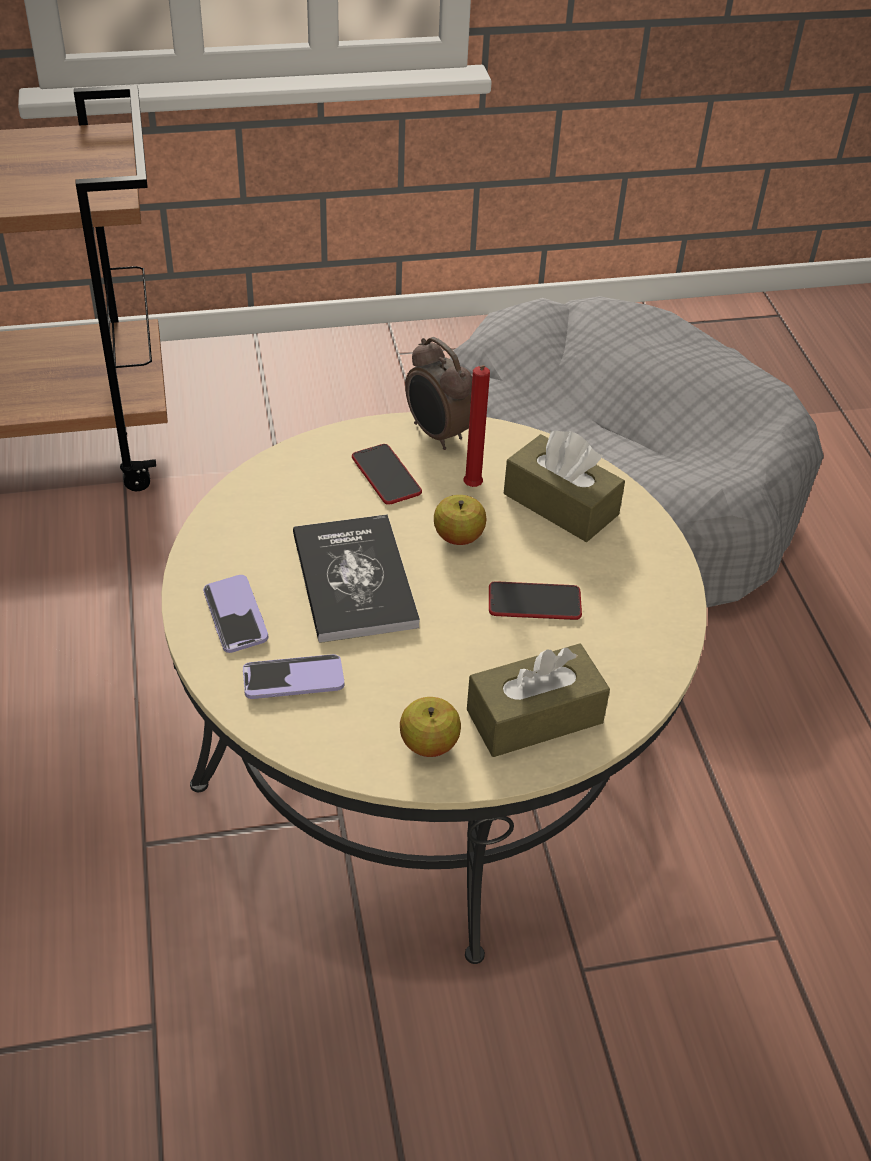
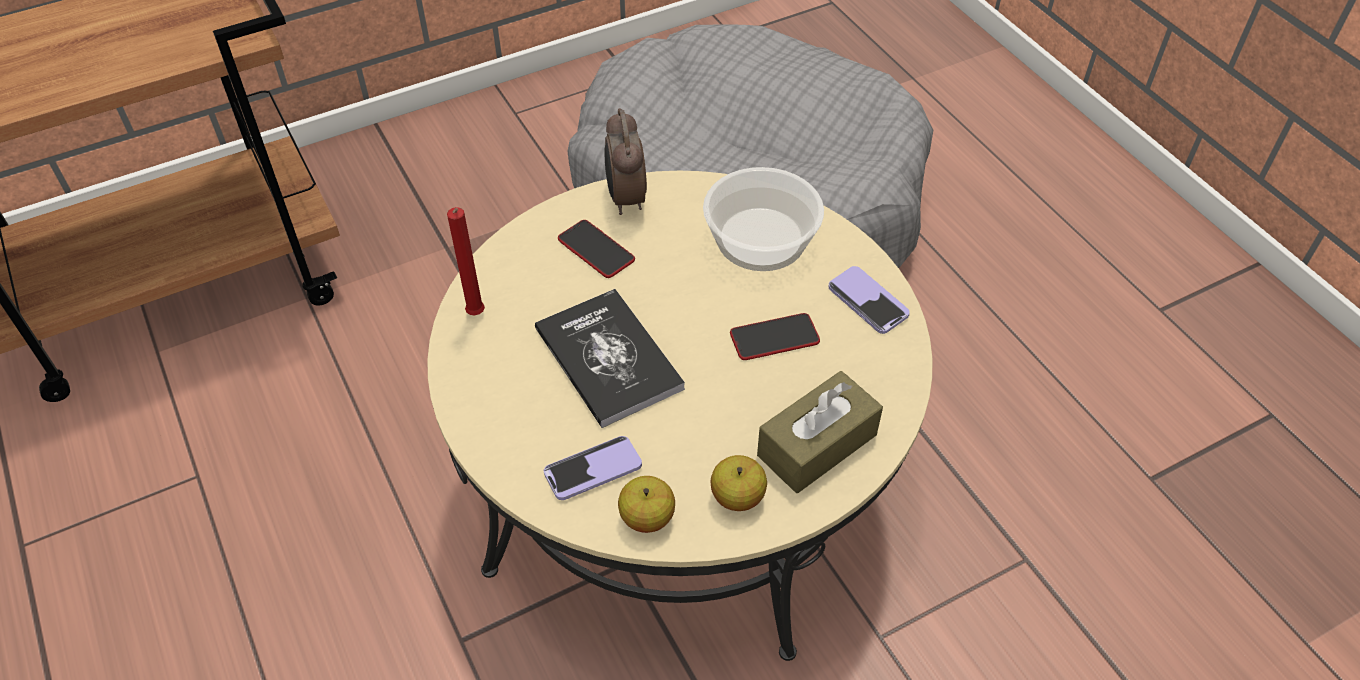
camera: 15 degrees left, 5 degrees up
(235, 615) = (515, 423): phone -> phone (868, 301)
(437, 434) = (625, 199): alarm clock -> alarm clock turned 45 degrees clockwise
(458, 537) = (684, 293): apple -> apple (647, 518)
(472, 489) = (677, 243): red candle -> red candle (475, 316)
(560, 504) = (760, 239): brown tissue box -> bowl

